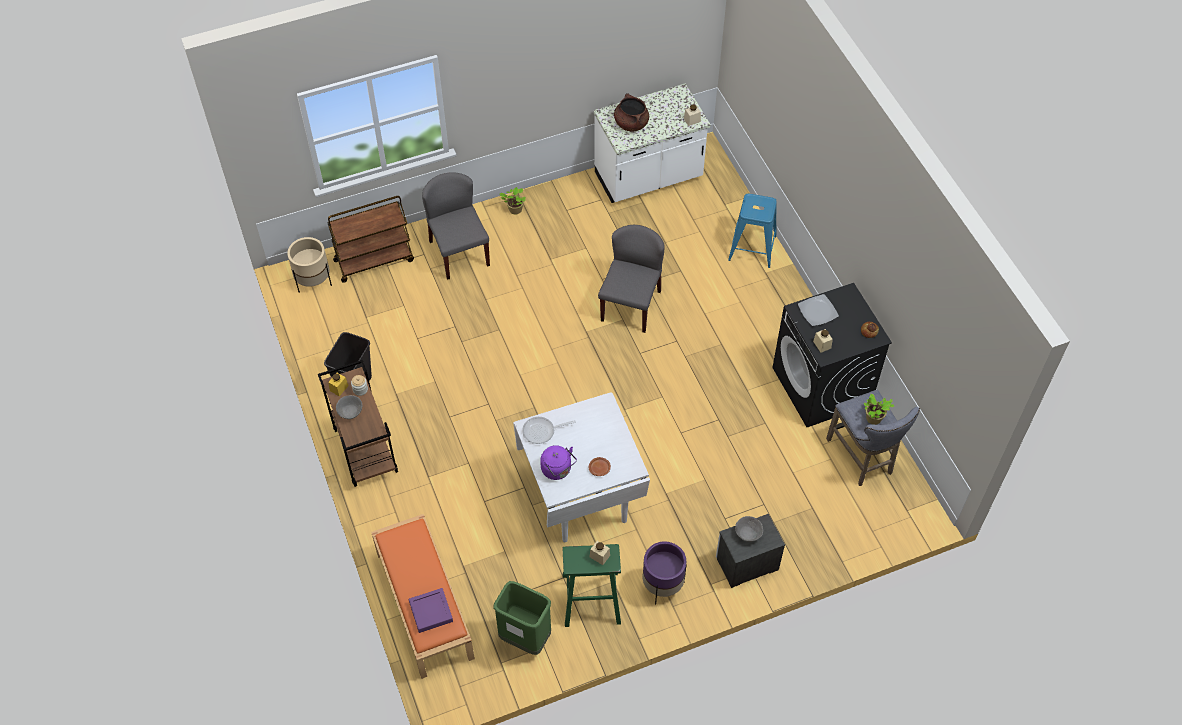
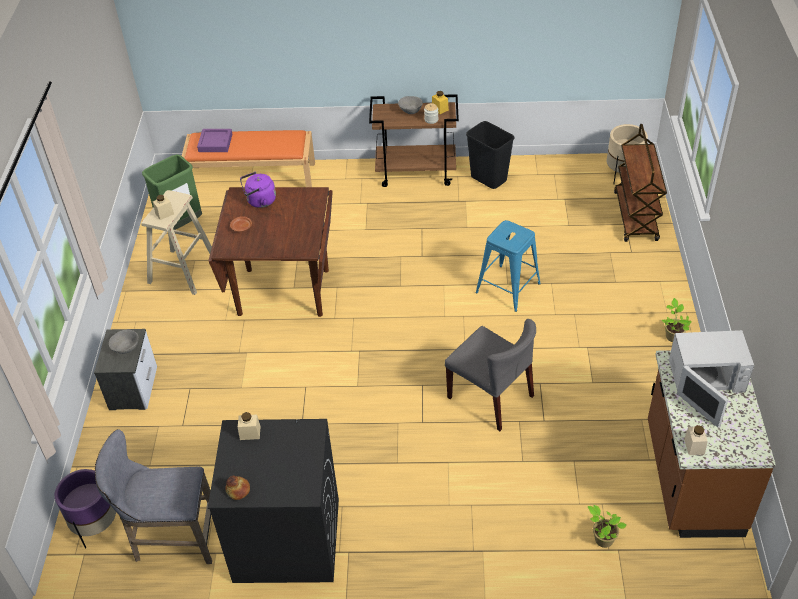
camera: 115 degrees right, 10 degrees down
(459, 253) = (623, 277): grey chair -> none
(542, 431) = (306, 201): frying pan -> none
(582, 496) = (283, 292): white dining table -> brown dining table
(591, 599) = (183, 271): green stool -> beige stool
(631, 123) = (705, 378): brown cooking pot -> white microwave
(648, 178) = (691, 480): white counter -> brown counter
(662, 585) = (159, 321): purple planter -> purple planter (96, 526)
(752, 248) = (529, 551): blue stool -> blue stool (508, 288)
(818, 311) = (298, 448): plate -> none
(873, 419) = (152, 486): potted plant -> potted plant (602, 539)

